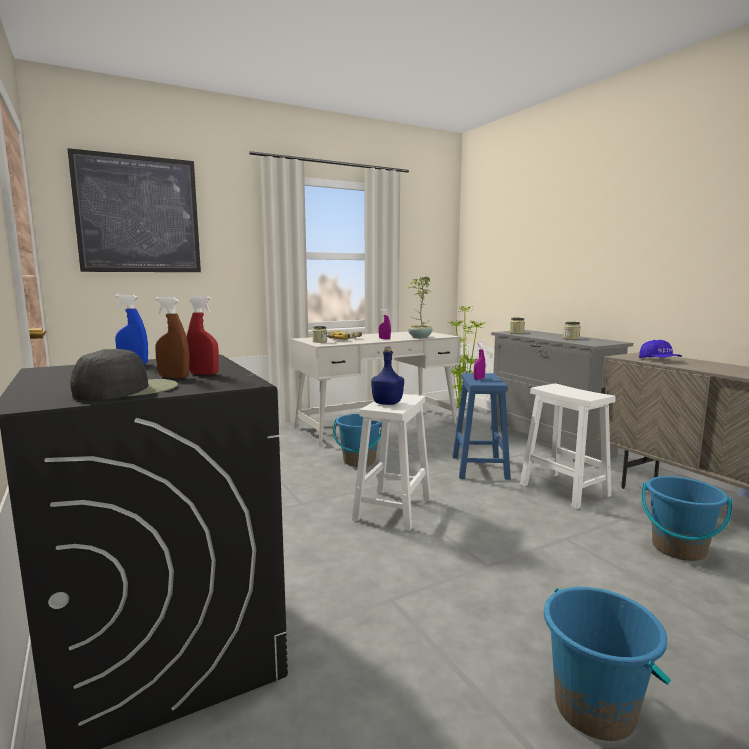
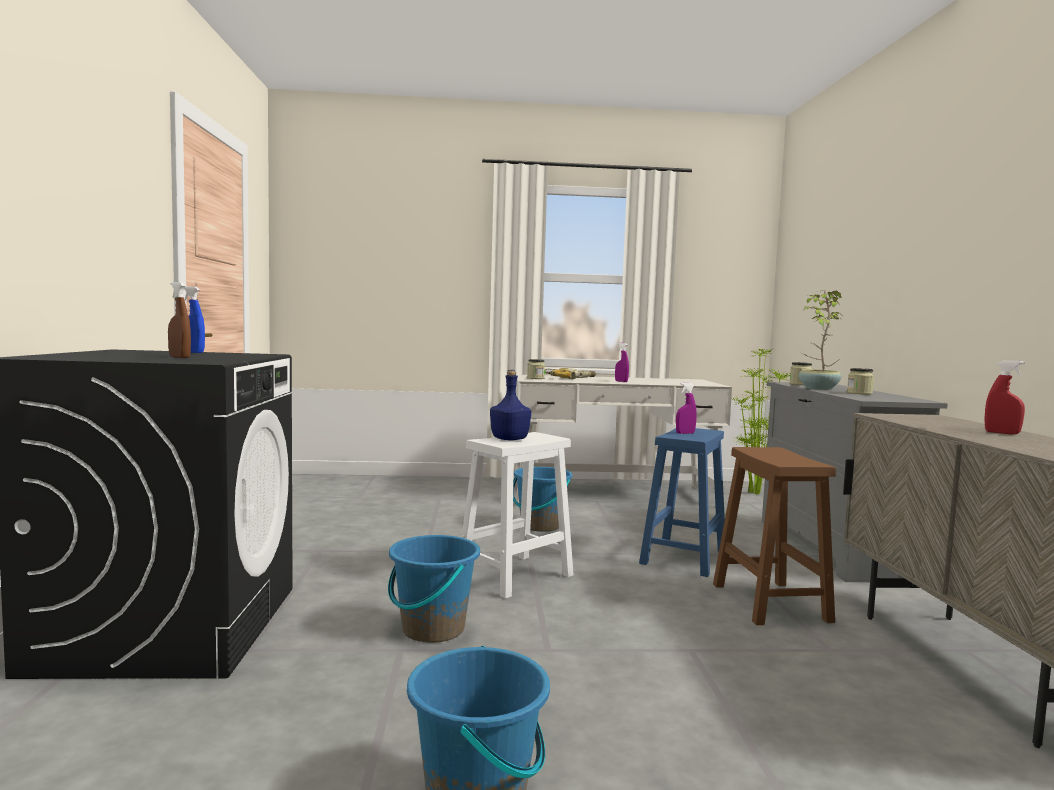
camera: 25 degrees right, 5 degrees down
(127, 390) = (112, 358): black cap -> none
(138, 215) = (363, 231): picture -> none
(204, 374) = (209, 358): red spray bottle -> red spray bottle (1002, 433)
(419, 337) = (670, 383): potted plant -> potted plant (817, 388)
(565, 490) = (771, 603): white stool -> brown stool
(659, 360) = (926, 422): blue cap -> none
(678, 549) = (849, 701): blue bucket -> blue bucket (432, 629)

